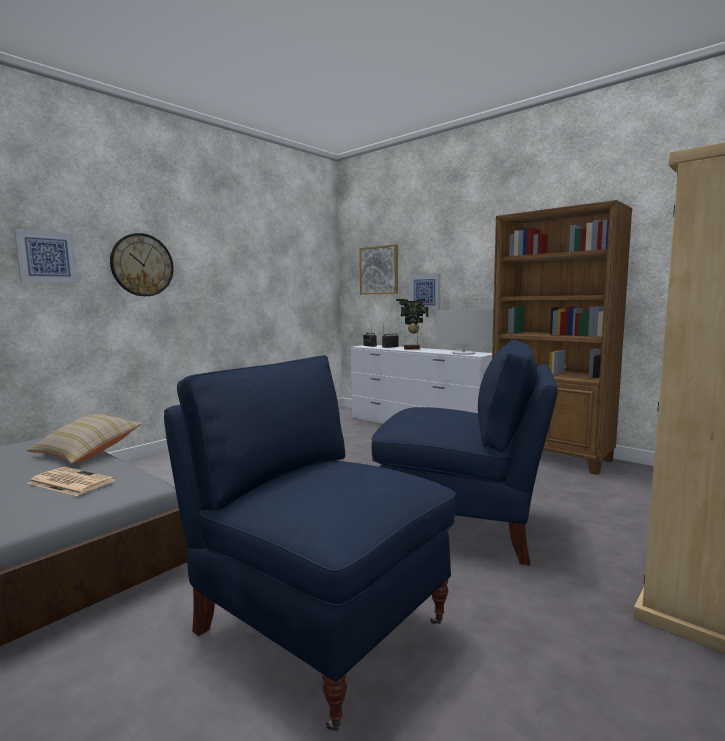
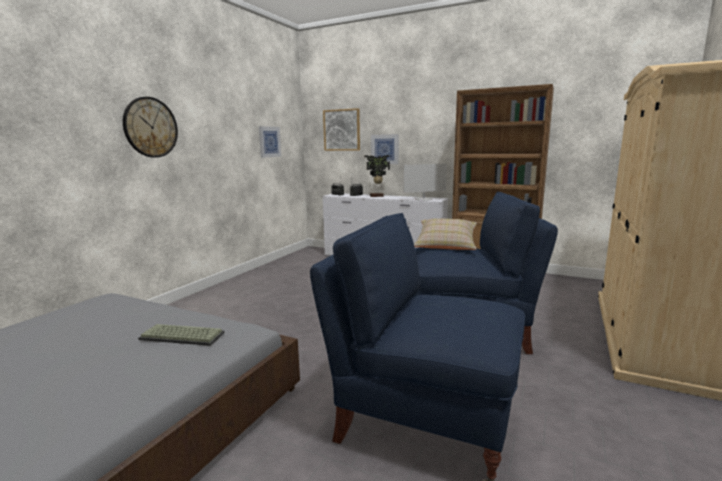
camera: 15 degrees left, 5 degrees up
(47, 257) = (65, 121): picture -> picture (269, 142)
(70, 482) = (180, 336): newspaper -> keyboard
(87, 453) = (159, 308): beige pillow -> beige pillow (445, 246)

